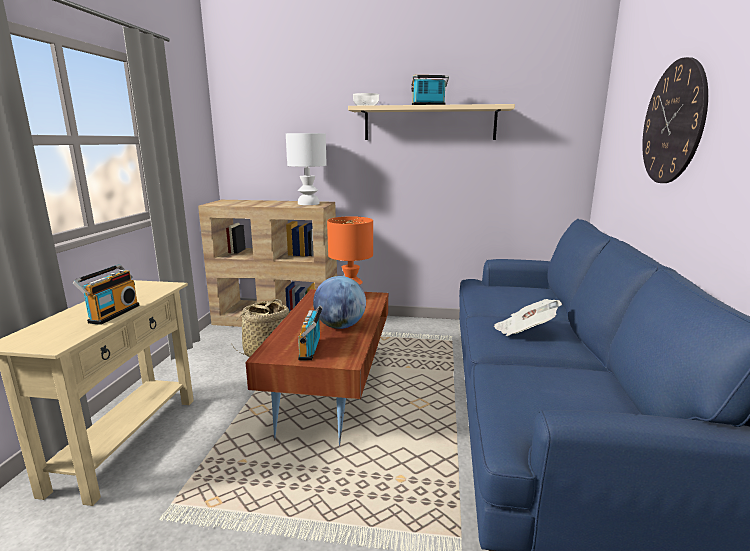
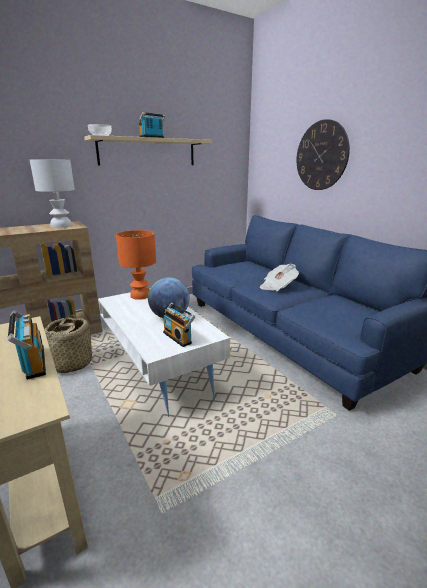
camera: 40 degrees left, 5 degrees up
(332, 388) = (160, 366): brown coffee table -> white coffee table

